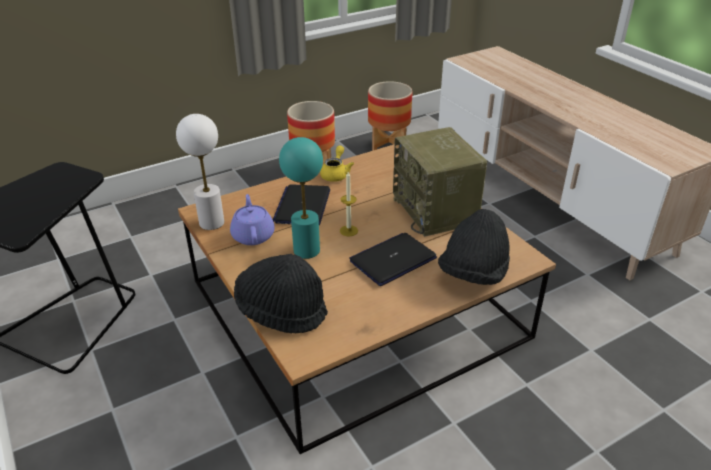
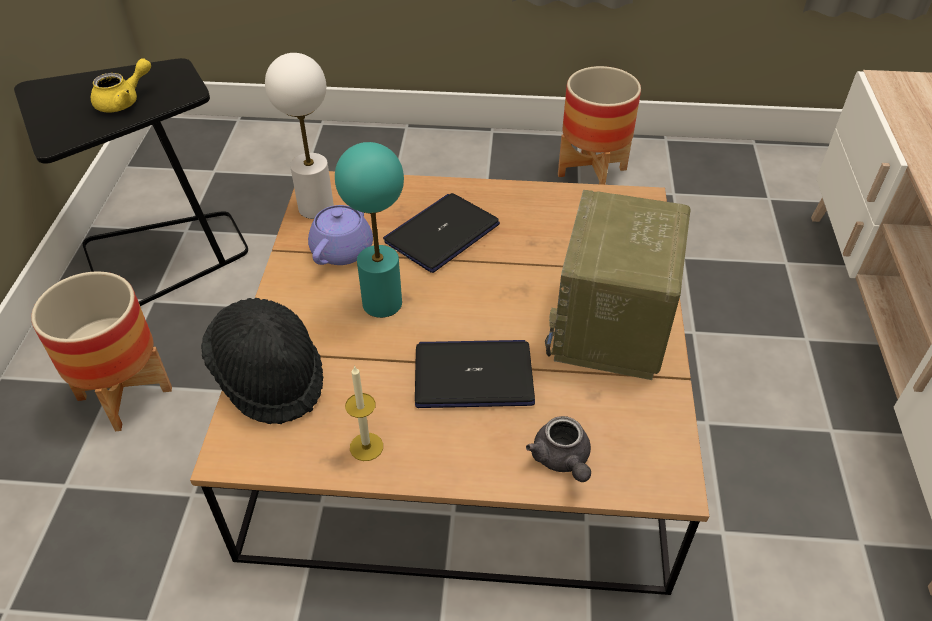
camera: 35 degrees right, 10 degrees up
(336, 174) = (533, 202): yellow teapot -> yellow teapot (124, 101)
(348, 230) = (462, 300): candle -> candle (366, 447)
(388, 147) = (731, 178): planter -> planter (125, 393)
(473, 273) = (562, 460): black hat -> grey teapot

